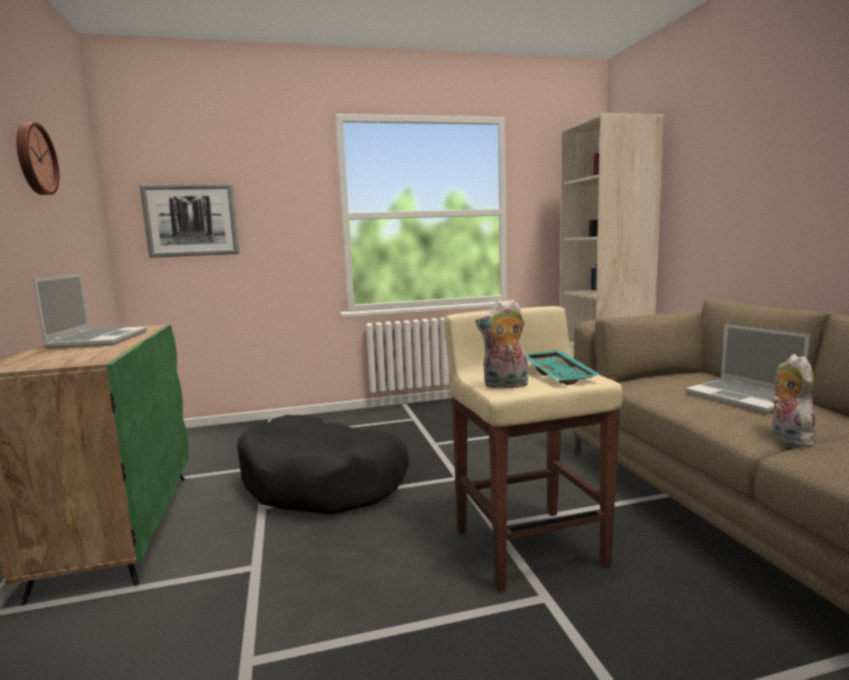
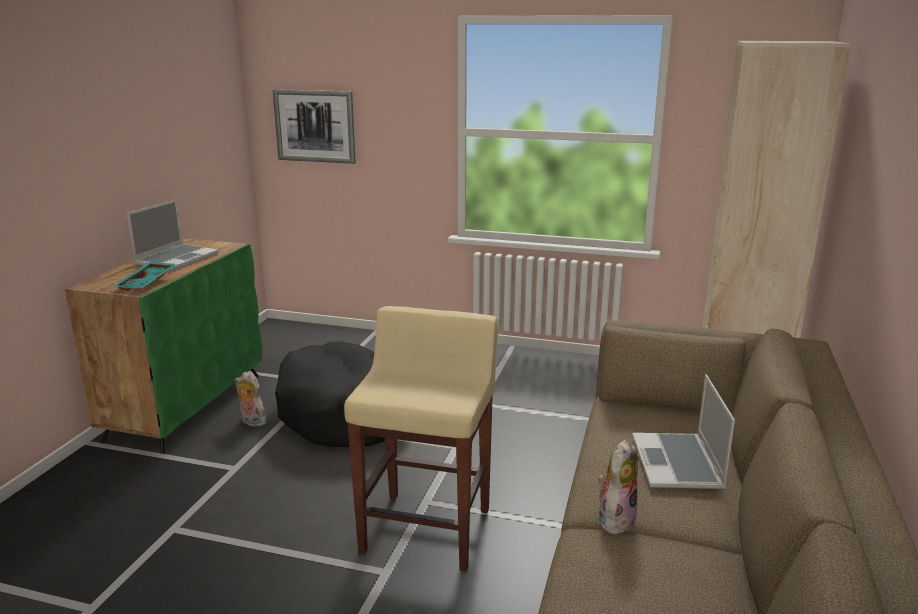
camera: 30 degrees right, 10 degrees up
(34, 159) = (154, 99): wall clock -> none
(504, 386) = (378, 389): plush toy -> plush toy (251, 422)
(560, 375) = (440, 391): turquoise tray -> turquoise tray (147, 283)

